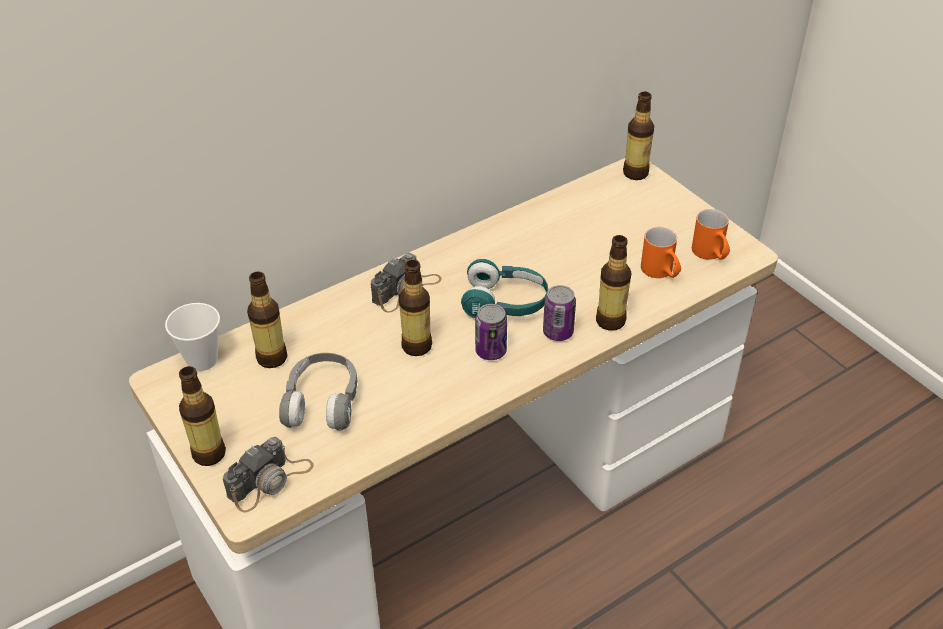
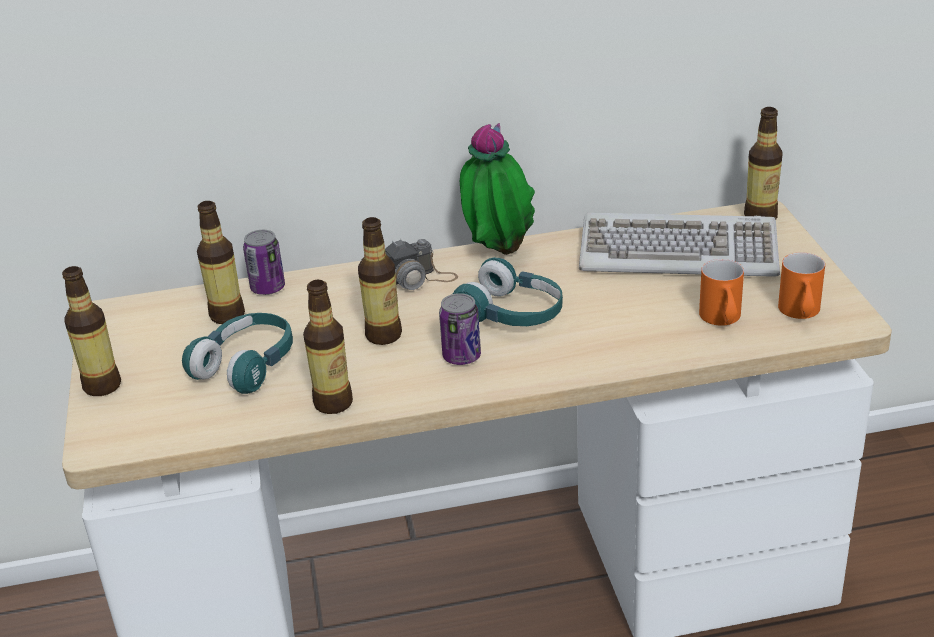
camera: 25 degrees right, 10 degrees down
(202, 360) = (159, 303): cup -> none
(270, 481) = (141, 424): camera -> none
(322, 402) = (247, 365): grey headphones -> turquoise headphones
(458, 248) = (497, 253): none -> potted plant
(558, 332) = (553, 354): can -> can (268, 288)
(595, 217) = (678, 251): none -> keyboard
(610, 321) = (624, 356): bottle -> bottle (333, 403)

